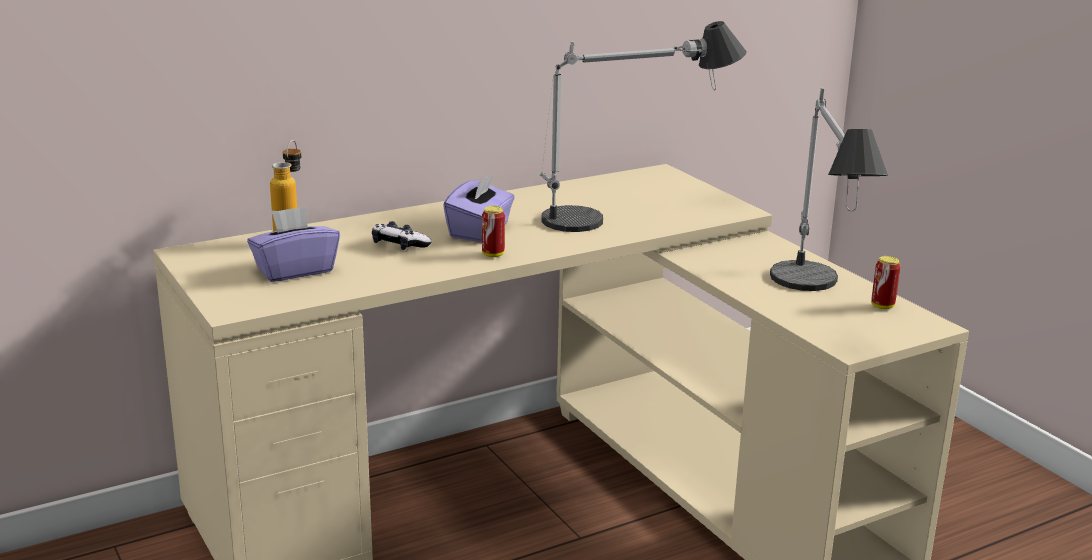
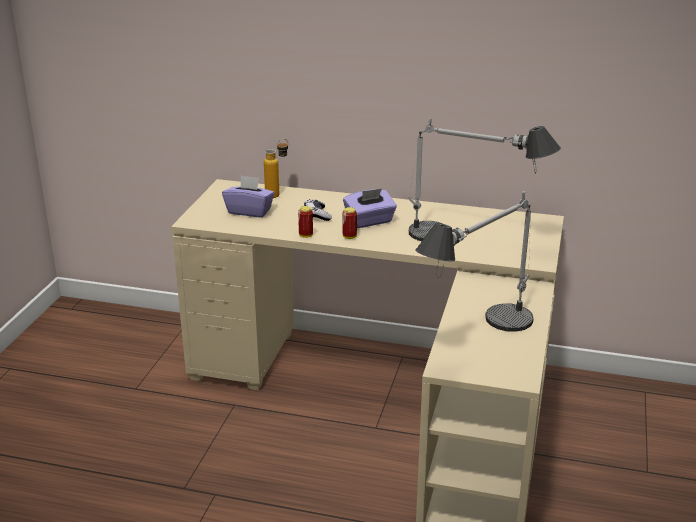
camera: 45 degrees right, 5 degrees up
(882, 306) = (518, 355): can -> can (306, 235)

